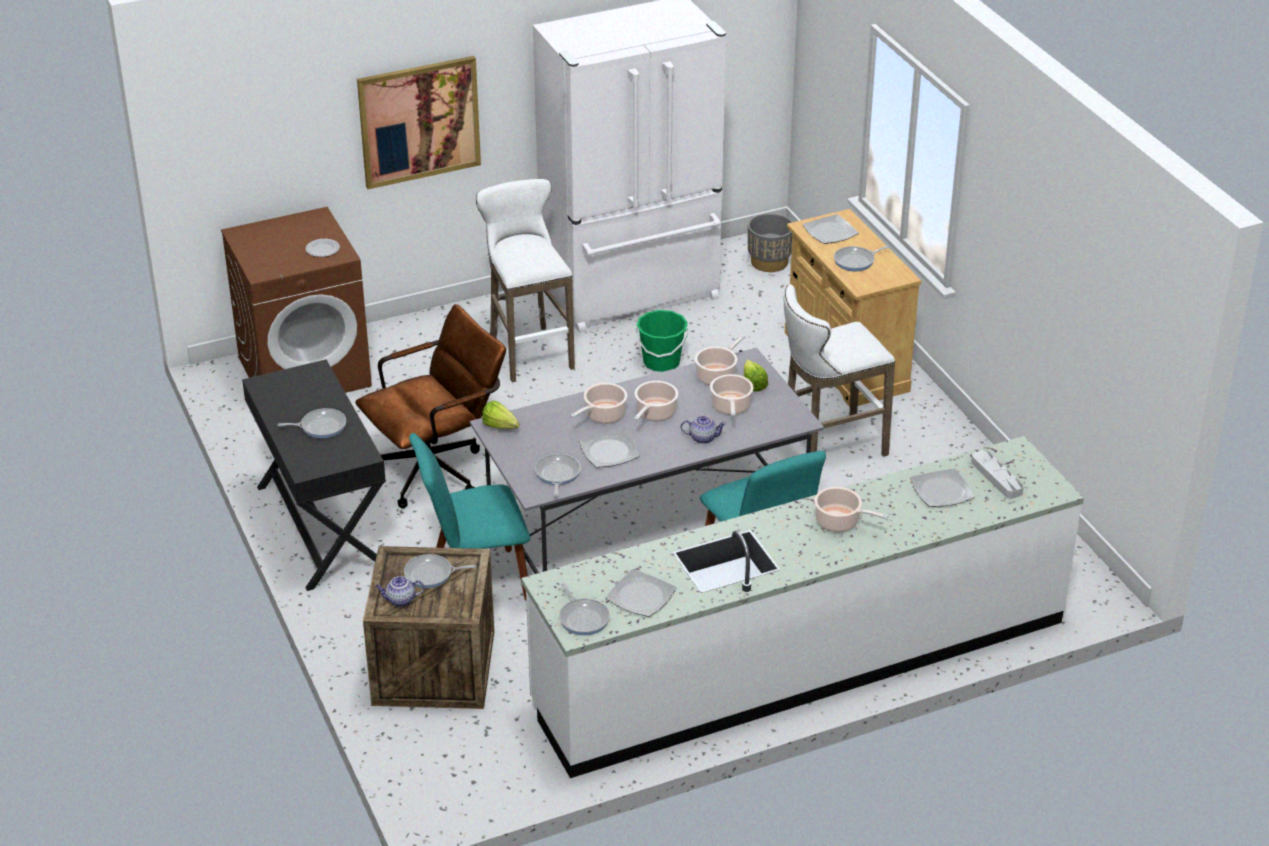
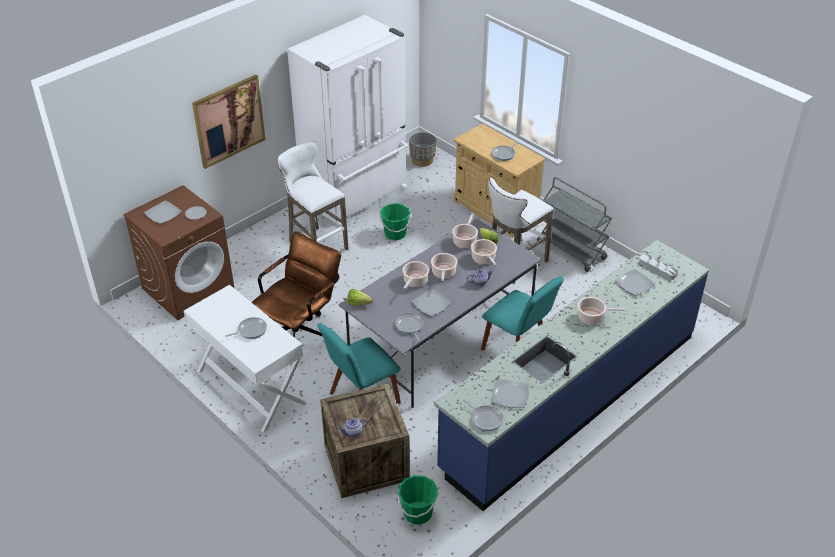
camera: 20 degrees left, 5 degrees up
(321, 526) = (250, 387): black desk -> white desk
(431, 574) = (362, 409): frying pan -> none
(470, 755) = (417, 513): none -> green bucket
(801, 663) = (570, 400): white counter -> blue counter
(830, 232) = (480, 139): plate -> plate (163, 214)
(939, 448) = (572, 250): none -> grey cart

